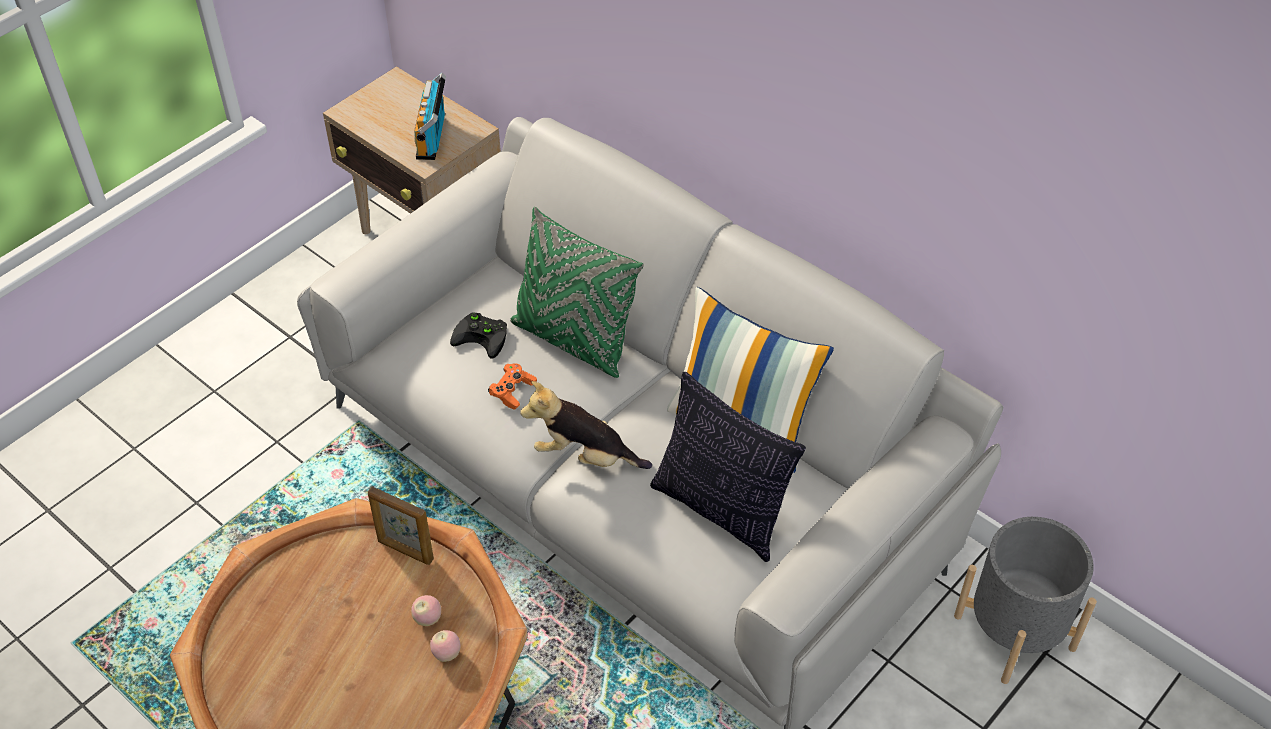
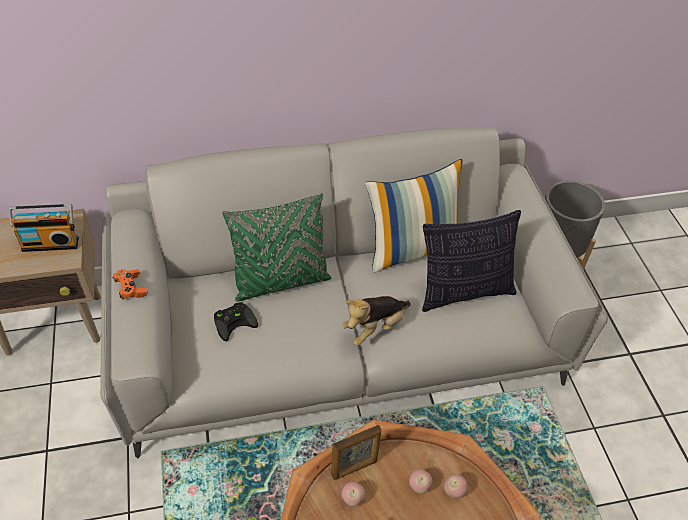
camera: 55 degrees left, 0 degrees up
(368, 569) = (352, 499): none -> apple
(433, 138) = (51, 242): radio -> radio turned 45 degrees counterclockwise
(512, 391) = (293, 332): orange game controller -> orange game controller (131, 288)

